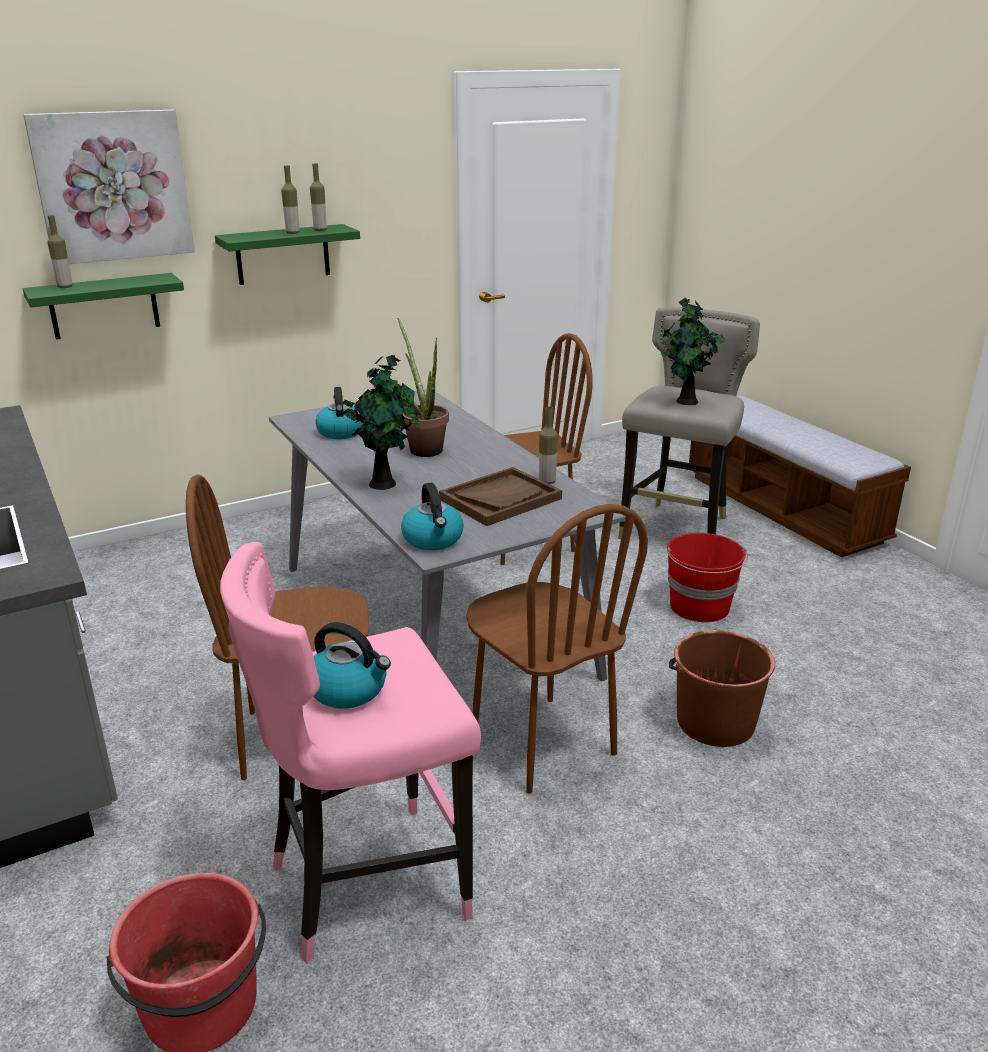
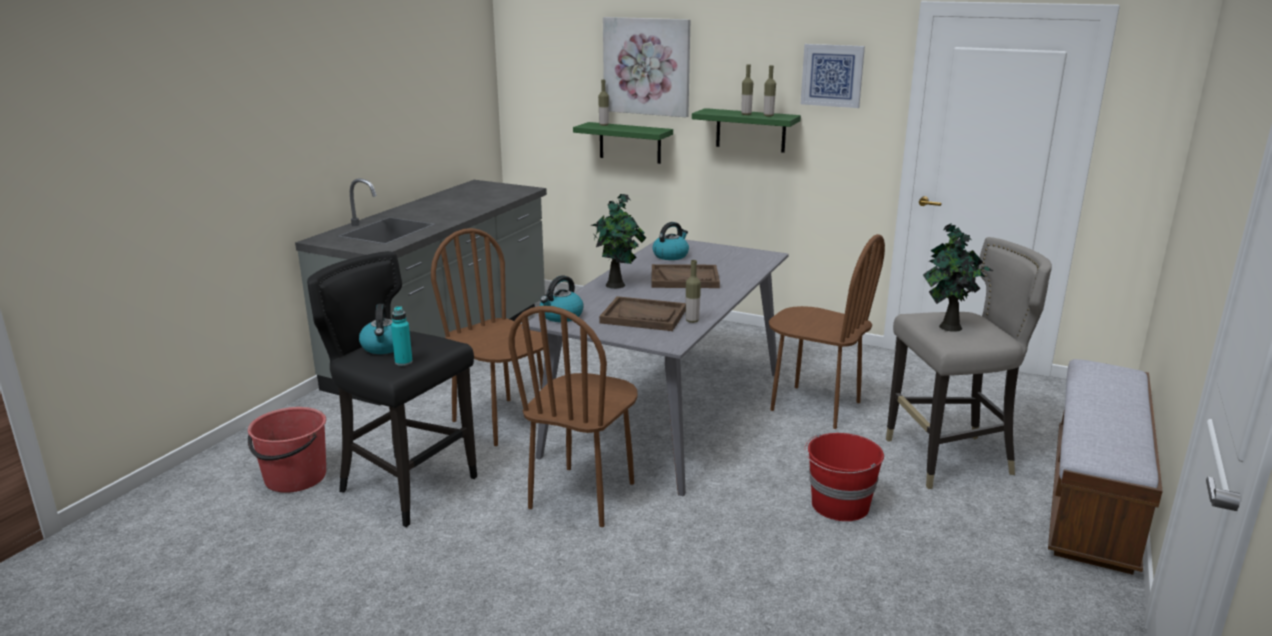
camera: 55 degrees right, 5 degrees down
(367, 884) = (406, 486): pink stool -> black stool
(373, 169) = (832, 75): none -> picture
(422, 688) = (403, 362): none -> turquoise bottle
(423, 448) = (684, 279): potted plant -> brown tray
(714, 722) = (687, 556): brown bucket -> none

